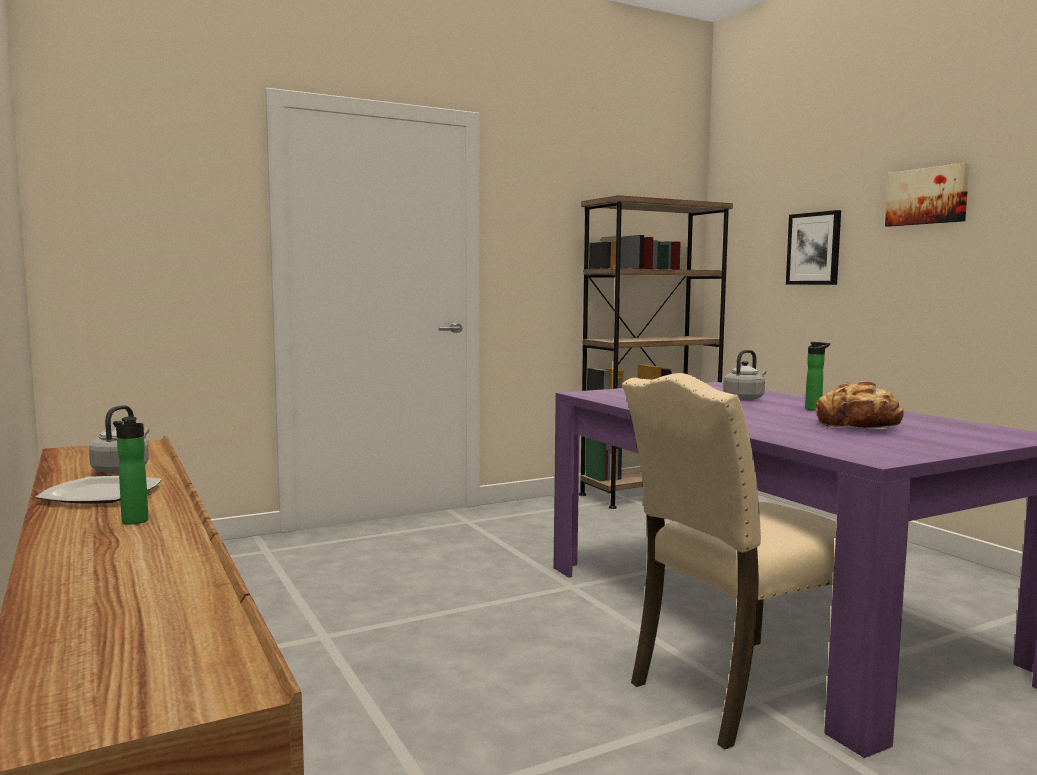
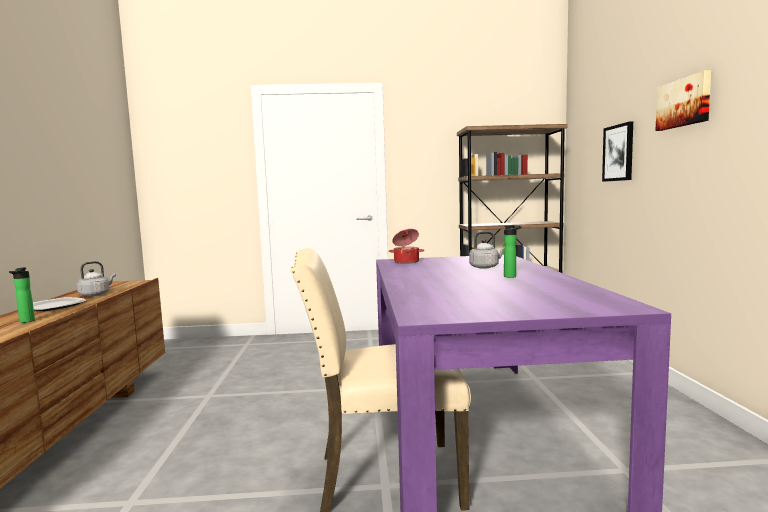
camera: 25 degrees right, 0 degrees up
(615, 394) = (406, 261): none -> cooking pot
(859, 426) = (498, 291): bread -> none

